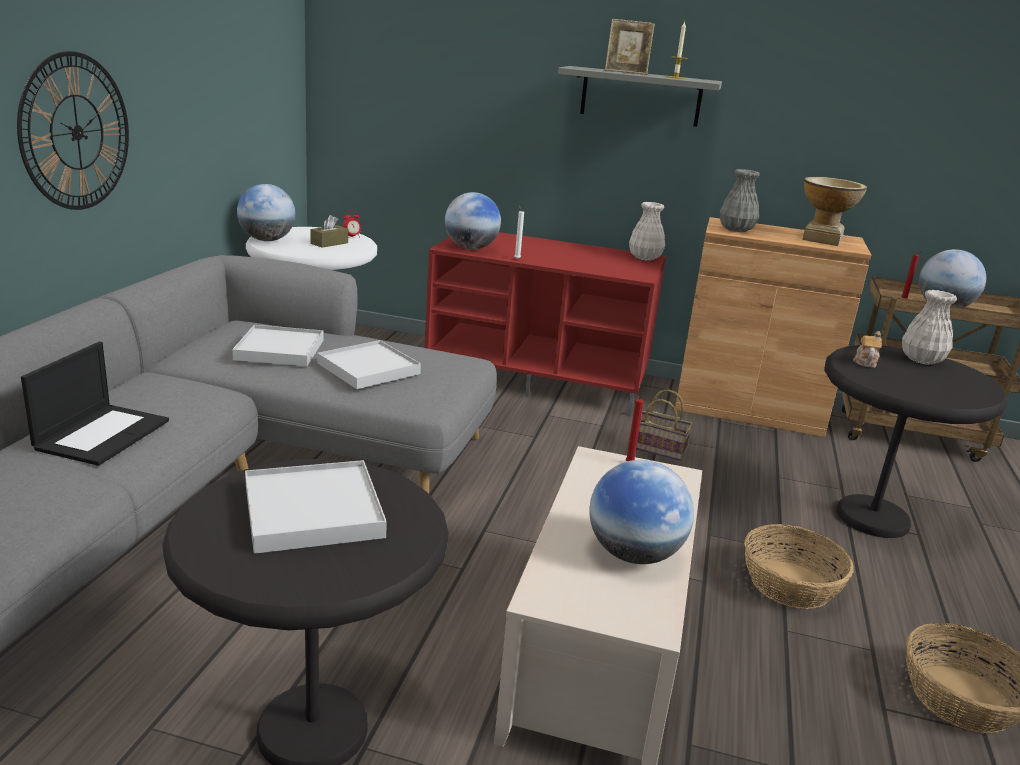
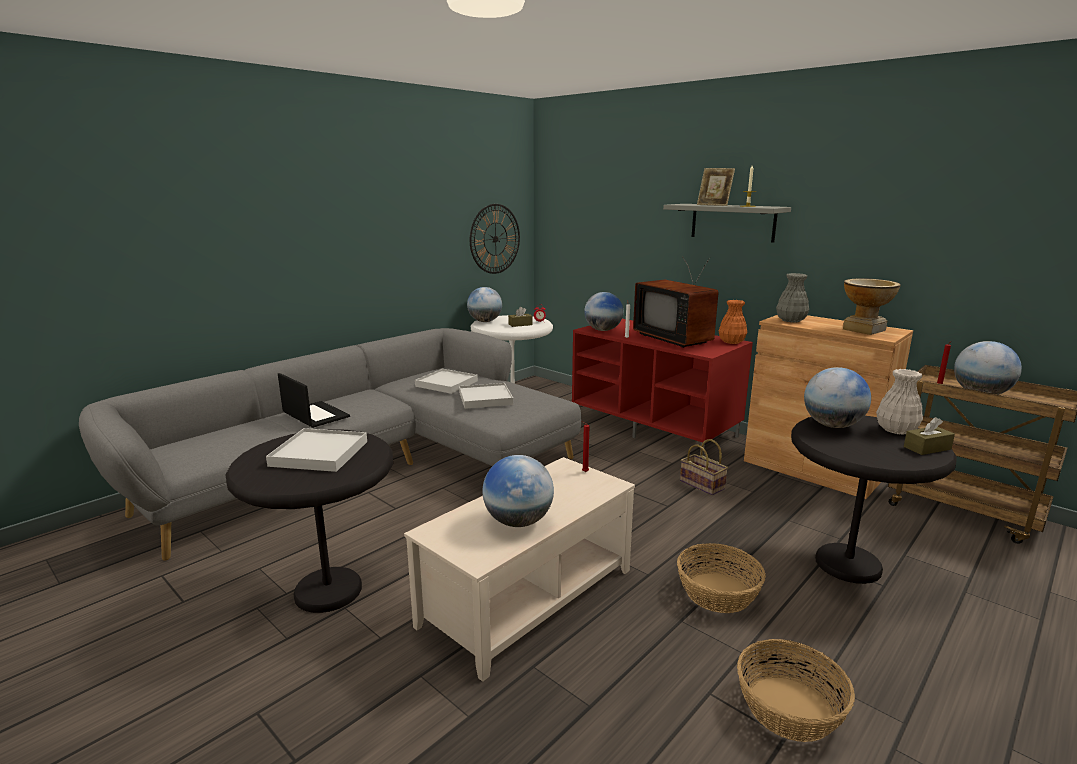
camera: 30 degrees right, 5 degrees down
(76, 132) = (349, 254): wall clock -> wall clock (495, 239)
(102, 434) = (315, 415): laptop -> laptop turned 90 degrees counterclockwise
(577, 257) = (675, 339): none -> television
(644, 258) = (731, 342): white vase -> orange vase
(865, 362) = (832, 425): teapot -> globe
(970, 378) = (927, 448): none -> brown tissue box

